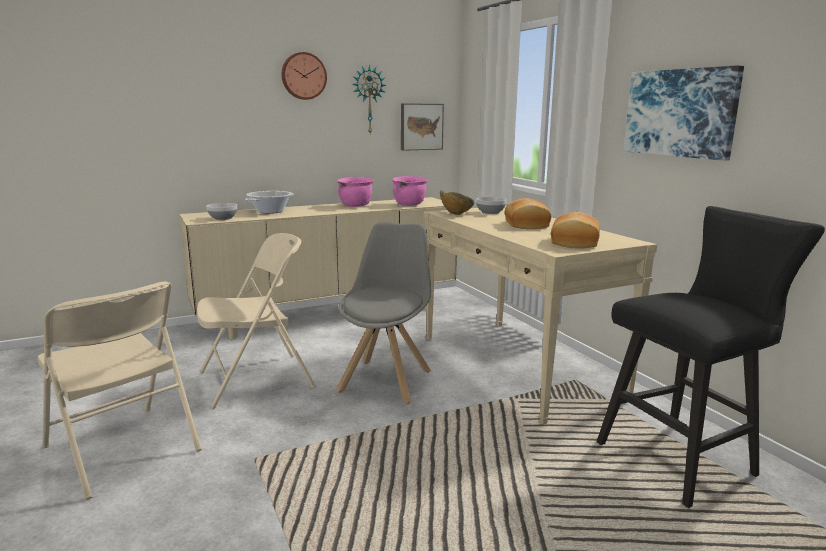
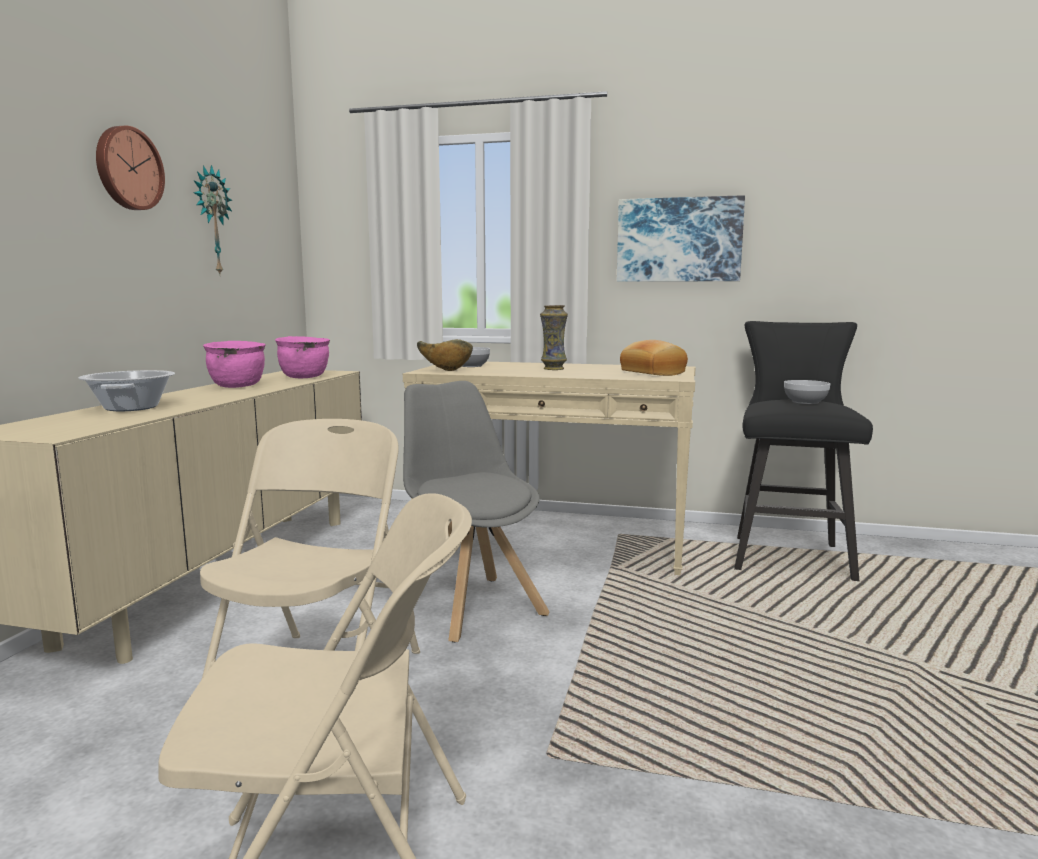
camera: 50 degrees left, 5 degrees down
(222, 218) = (85, 426): bowl -> bowl (805, 402)
(421, 126) = (268, 267): picture -> none
(525, 225) = (553, 369): bread -> vase

